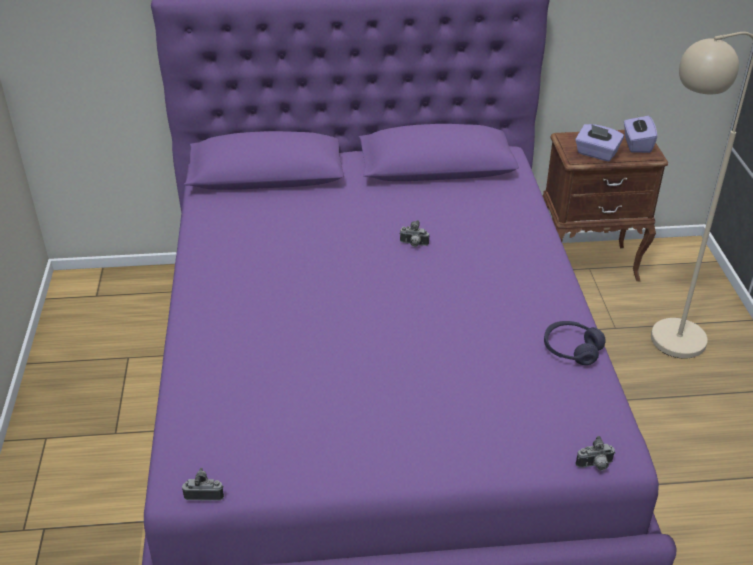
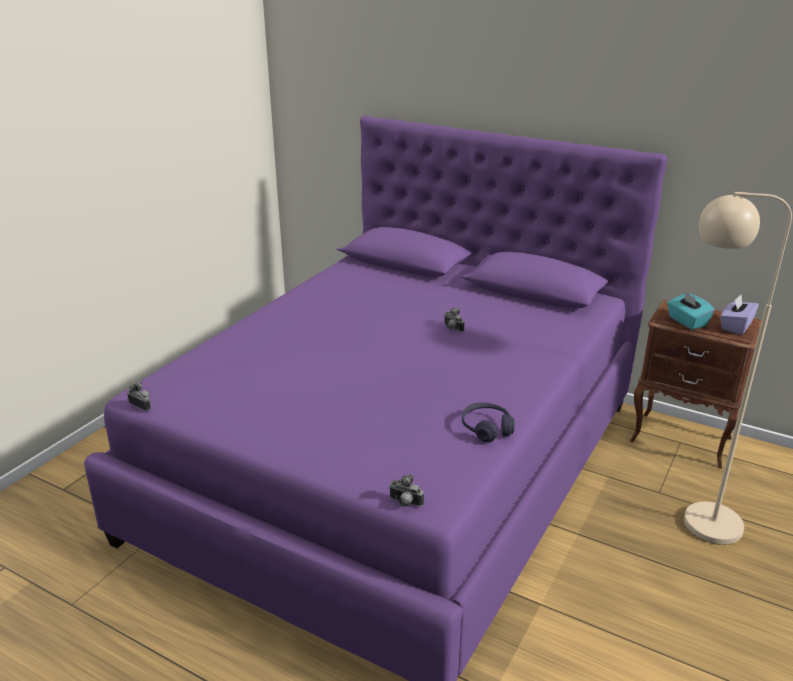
camera: 35 degrees right, 10 degrees down
(596, 154) = (687, 322): purple tissue box -> turquoise tissue box

